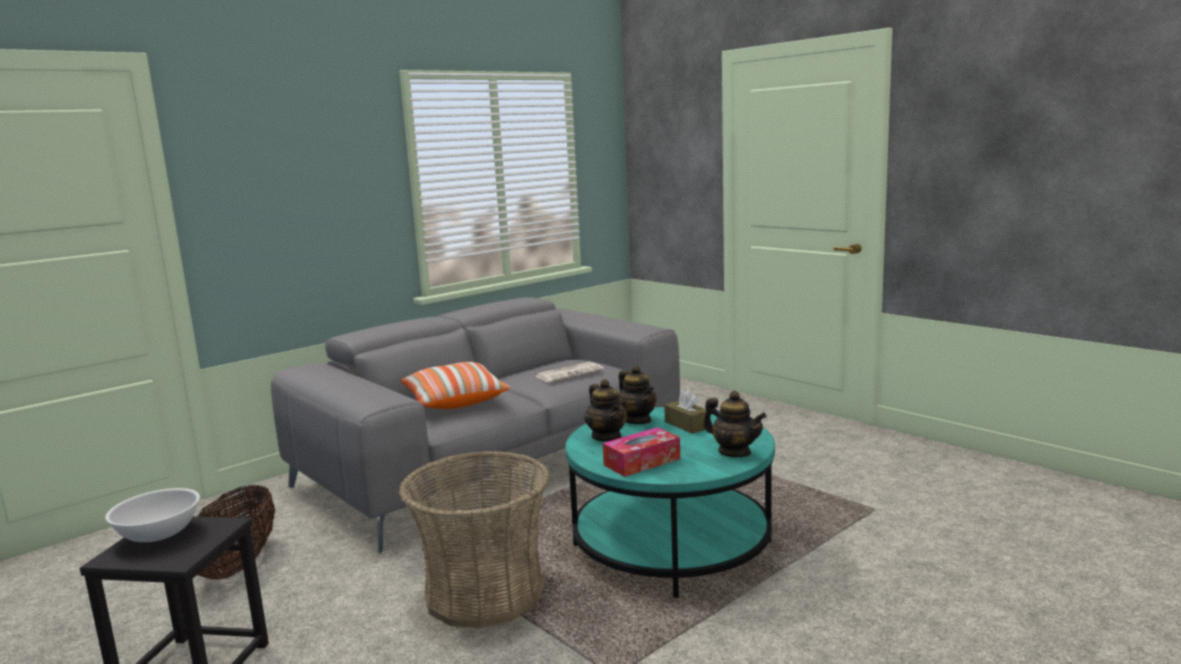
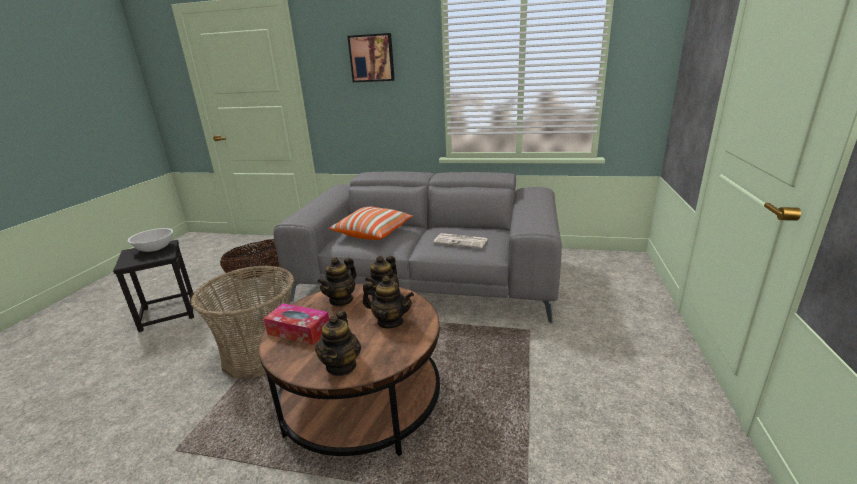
camera: 55 degrees right, 10 degrees up
(308, 160) = (372, 58): none -> picture
(671, 544) = (362, 400): turquoise coffee table -> brown coffee table
(687, 425) = (390, 322): brown tissue box -> teapot

